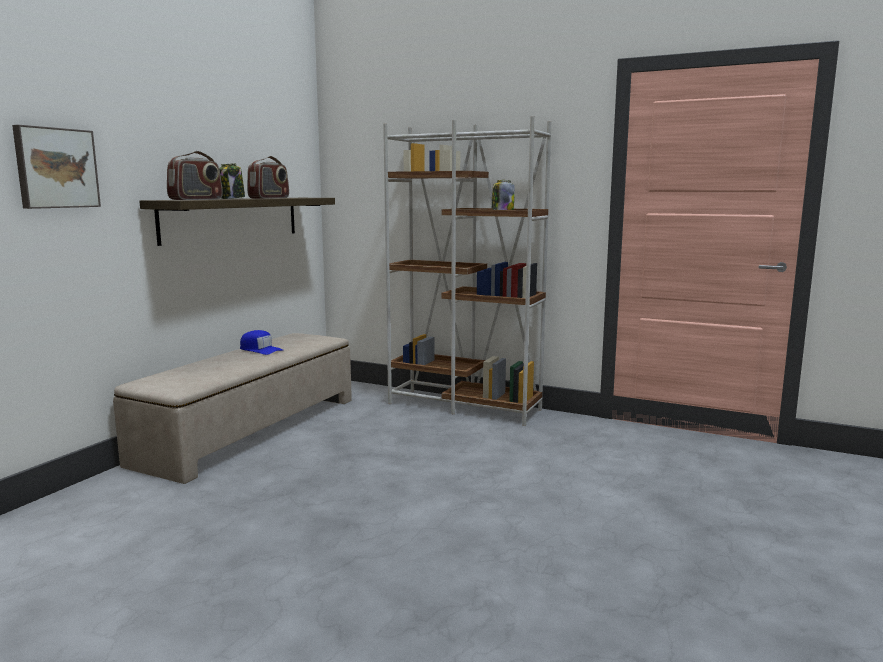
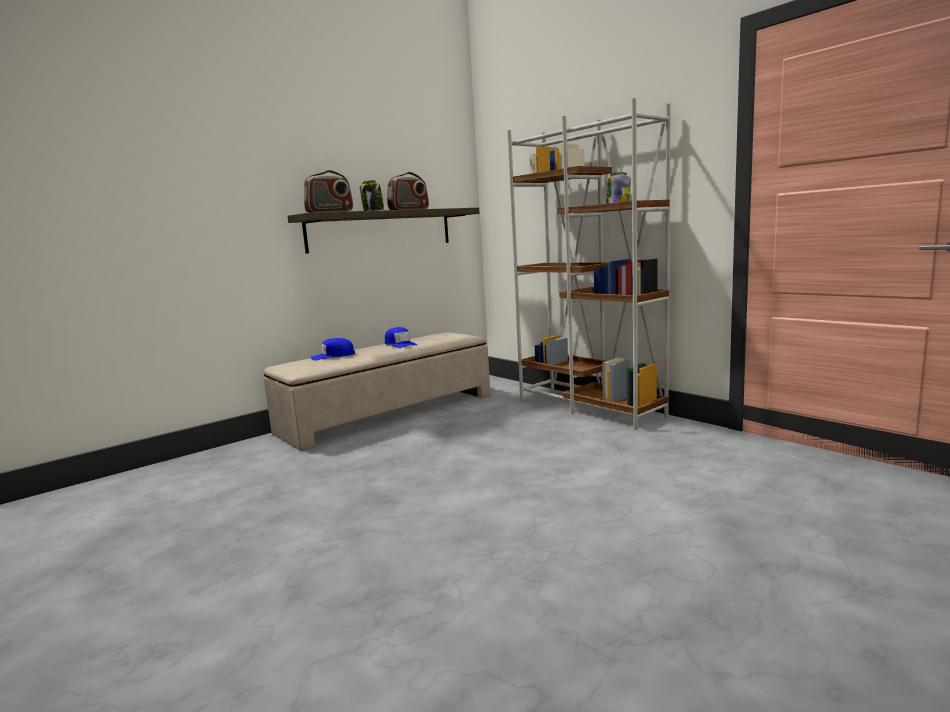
camera: 25 degrees right, 0 degrees up
(56, 168) = (211, 191): picture -> none
(194, 368) = (333, 356): none -> blue cap

